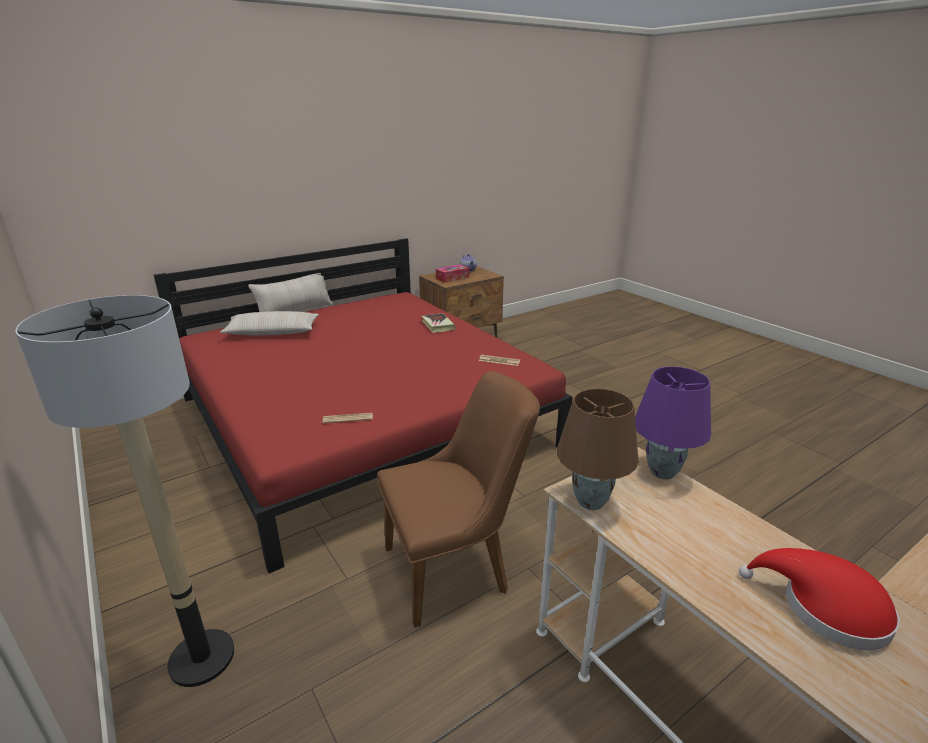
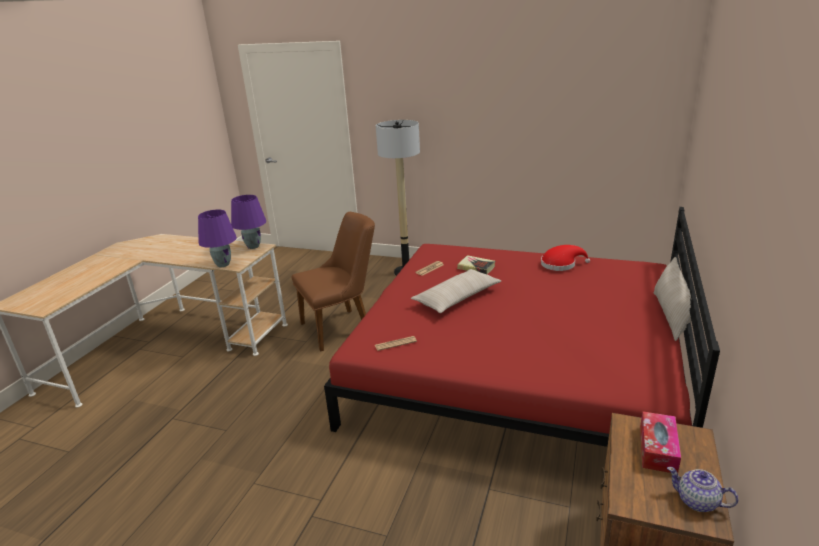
camera: 145 degrees right, 0 degrees up
(272, 332) = (619, 290): beige pillow -> beige pillow (457, 298)
(437, 325) = (515, 361): book -> book (476, 267)
(457, 567) = (342, 327): brown chair -> brown chair turned 150 degrees counterclockwise
(591, 502) = (253, 246): brown table lamp -> purple table lamp
(825, 608) = (165, 249): red hat -> red hat (561, 264)

